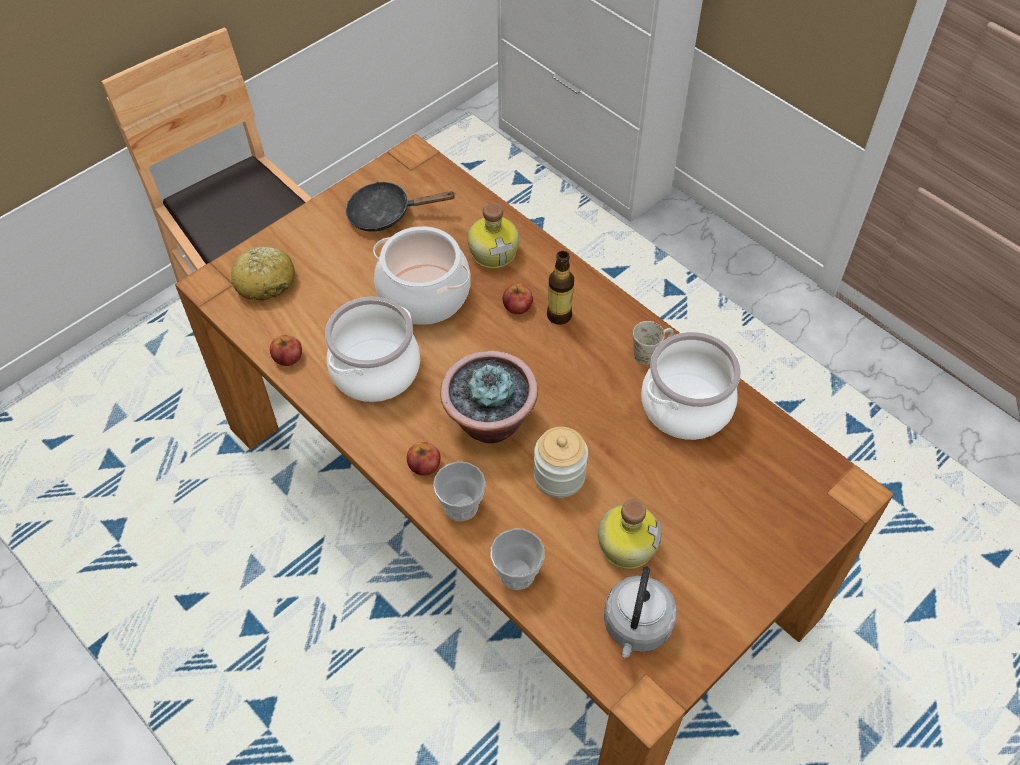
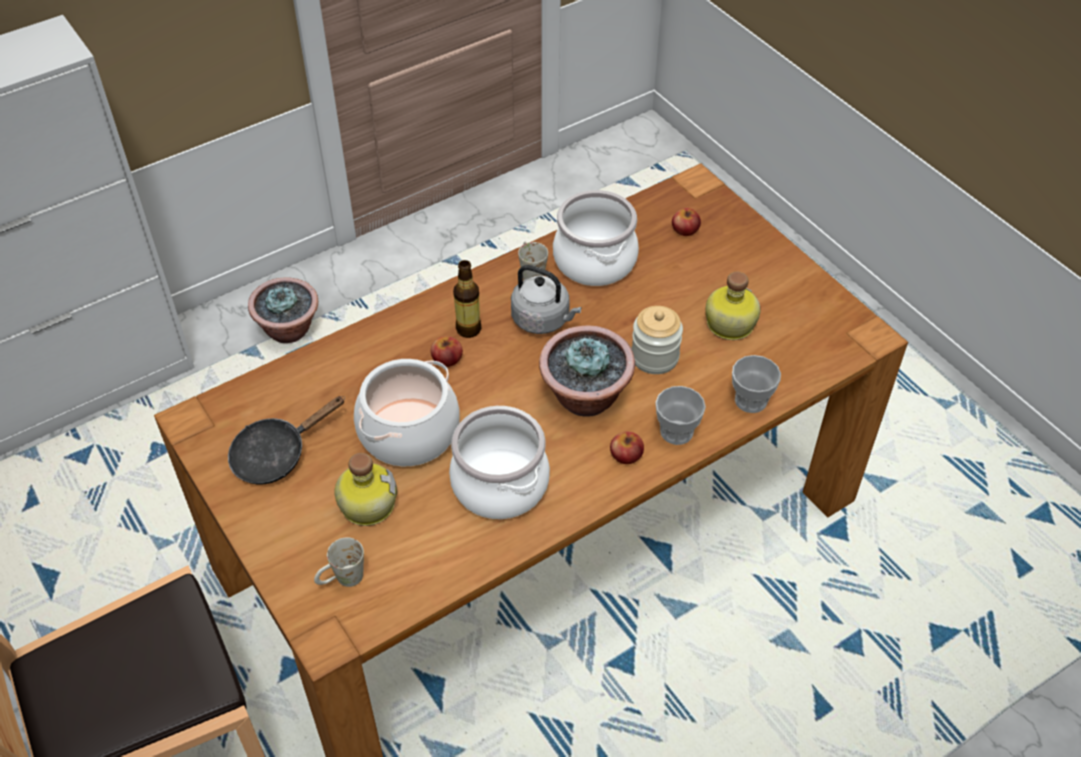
camera: 80 degrees left, 5 degrees down
(265, 281) = (342, 580): bread -> white mug
(287, 357) = (462, 563): apple -> apple (685, 229)
(386, 214) = (276, 454): black frying pan -> black frying pan turned 45 degrees clockwise
(494, 251) = (367, 367): bottle -> bottle (366, 504)
(636, 627) = (806, 331): grey kettle -> grey kettle (543, 320)
(695, 275) = (289, 330): none -> potted plant

